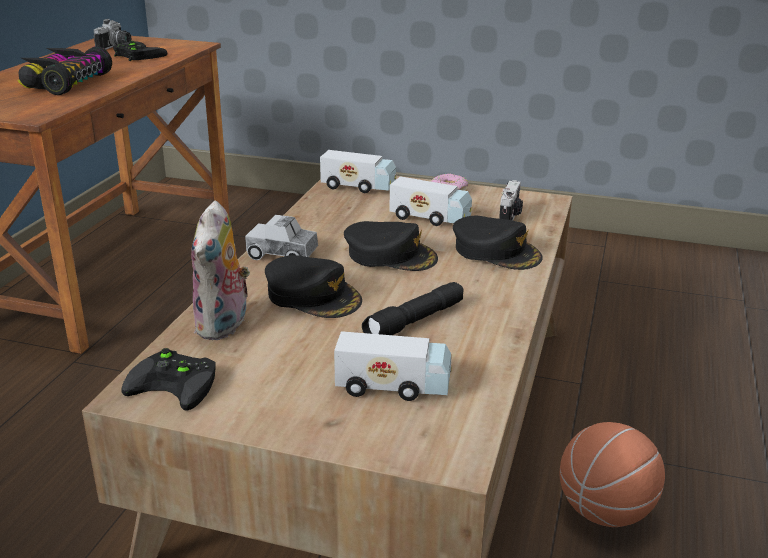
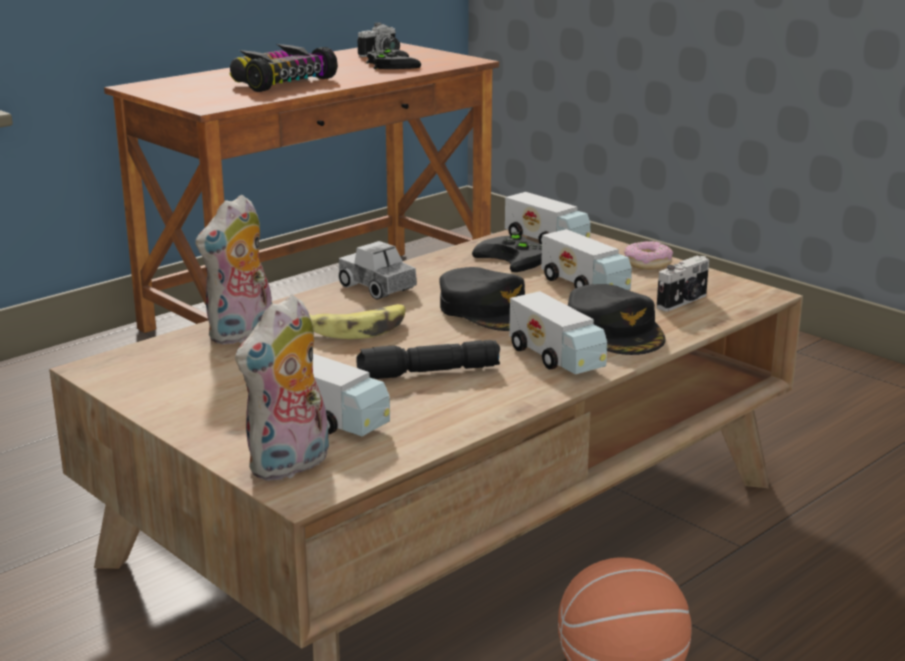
camera: 30 degrees right, 5 degrees down
(178, 383) = (145, 369): black game controller -> black game controller (517, 259)
(313, 296) = (358, 329): black cap -> banana
(418, 440) = (290, 466): none -> plush toy
(486, 283) = (556, 358): none -> toy truck

